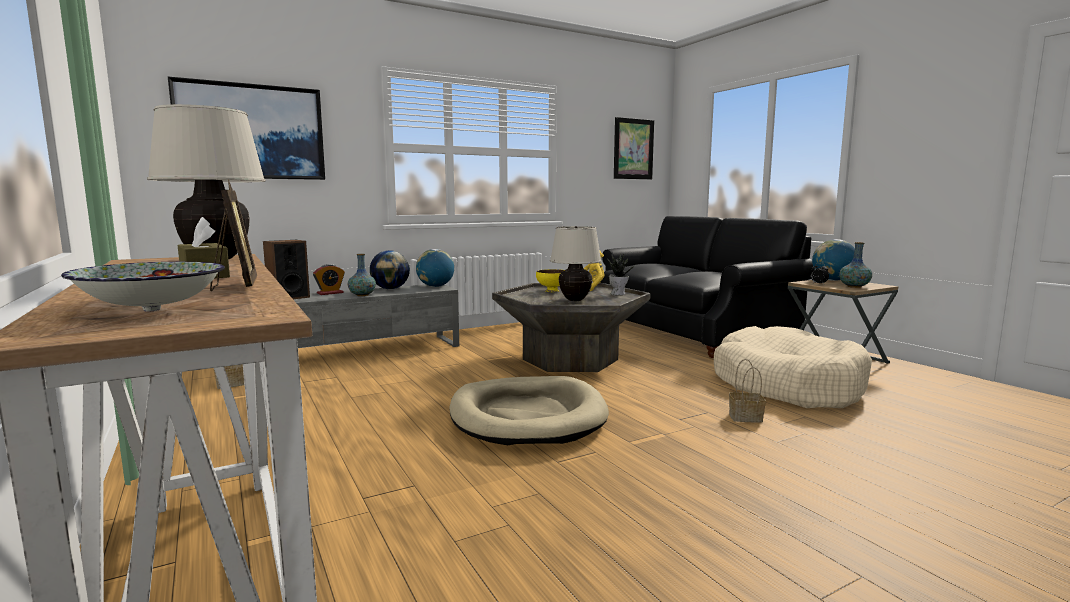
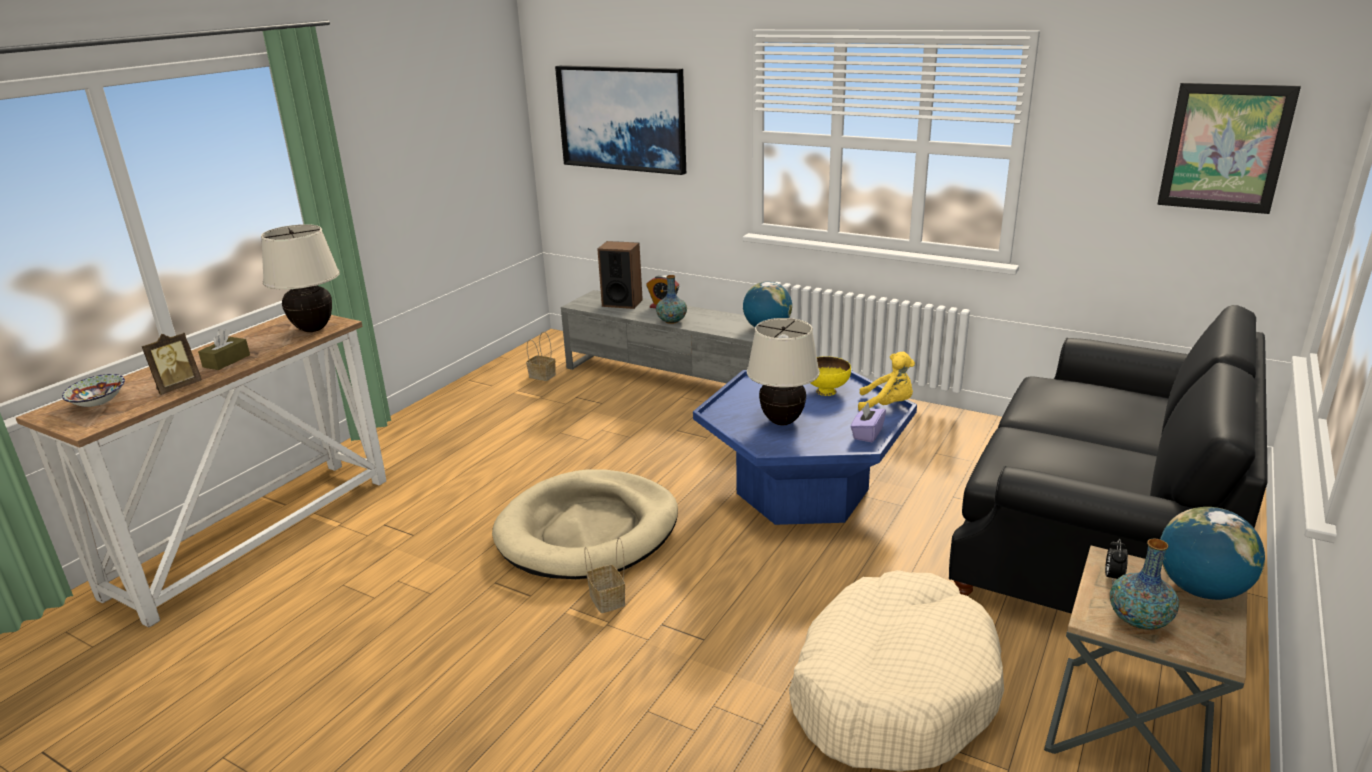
camera: 60 degrees right, 15 degrees up
(390, 289) = (722, 317): globe -> none
(570, 359) = (803, 491): grey coffee table -> blue coffee table
(618, 294) = (867, 434): potted plant -> purple tissue box
(746, 417) = (712, 673): basket -> basket (608, 600)

